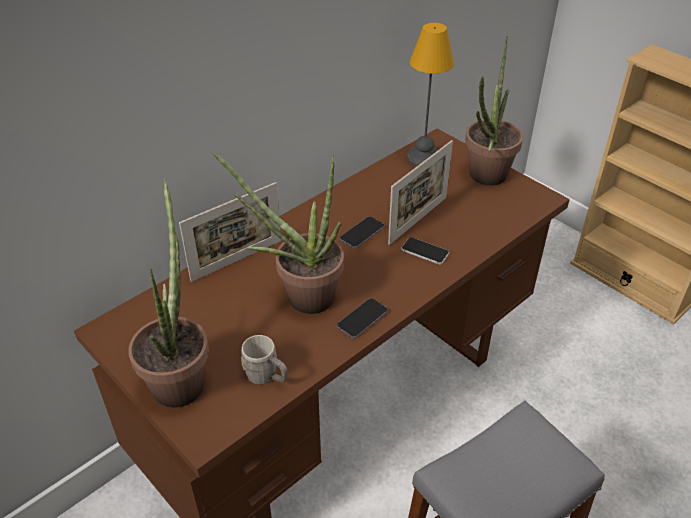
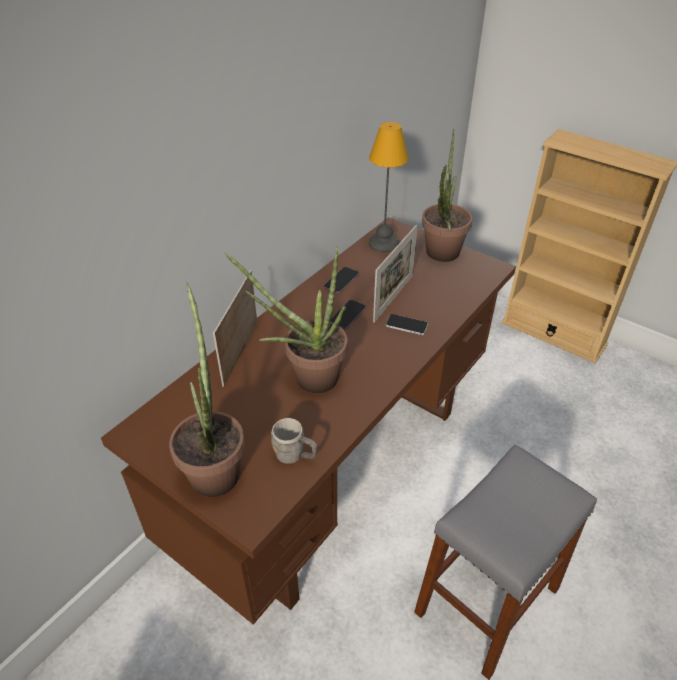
camera: 10 degrees left, 0 degrees up
(237, 260) = (240, 353): picture frame -> picture frame turned 150 degrees clockwise
(362, 319) = (368, 392): phone -> phone (341, 281)

